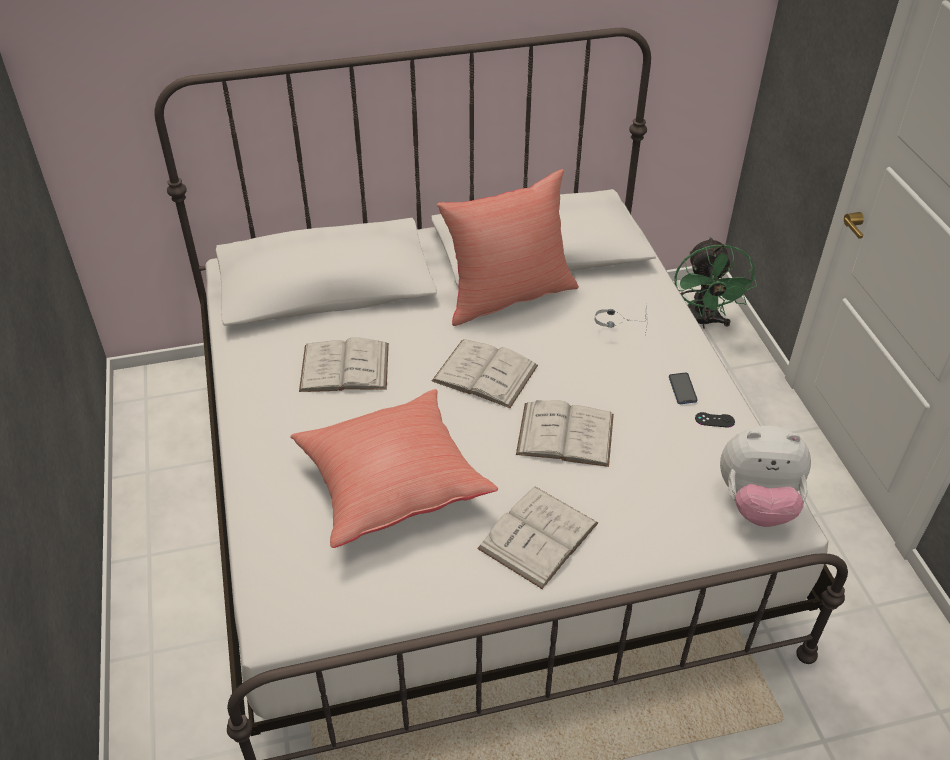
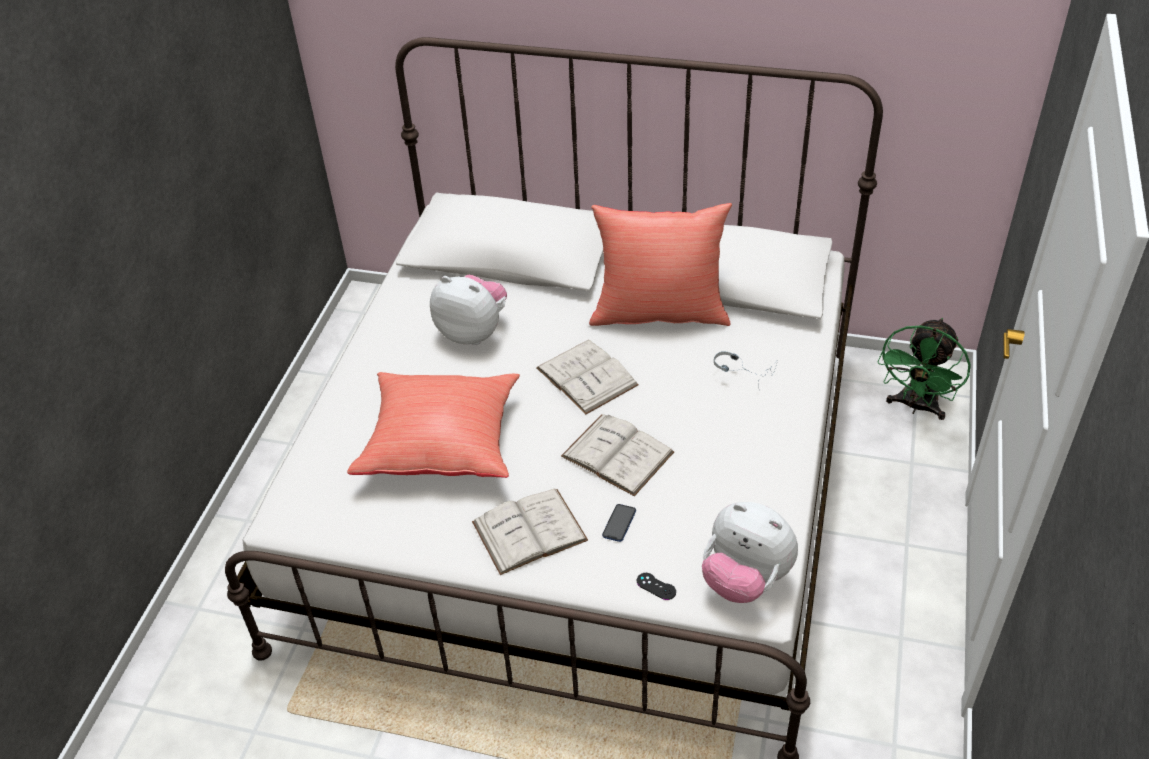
camera: 30 degrees right, 0 degrees up
(344, 367) = (473, 332): white book -> plush toy
(682, 389) = (757, 452): phone -> phone (619, 523)
(714, 420) = (765, 491): black game controller -> black game controller (656, 586)

